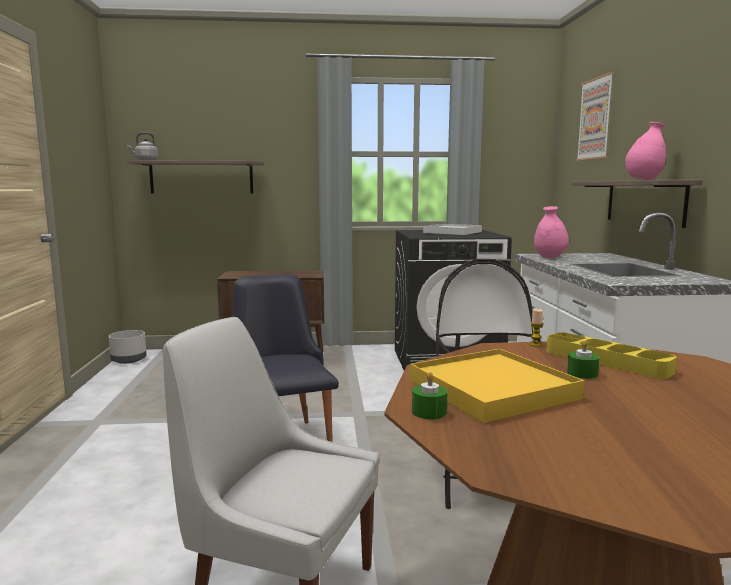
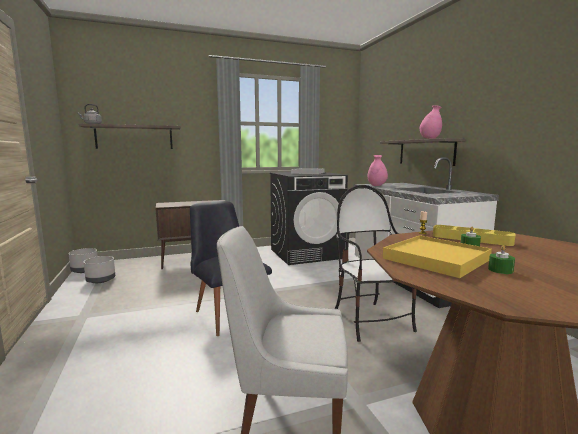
camera: 15 degrees left, 0 degrees up
(141, 375) = (101, 280): none -> grey planter
(429, 412) = (420, 275): green candle -> green candle (500, 270)
(595, 119) = (388, 105): picture -> none

